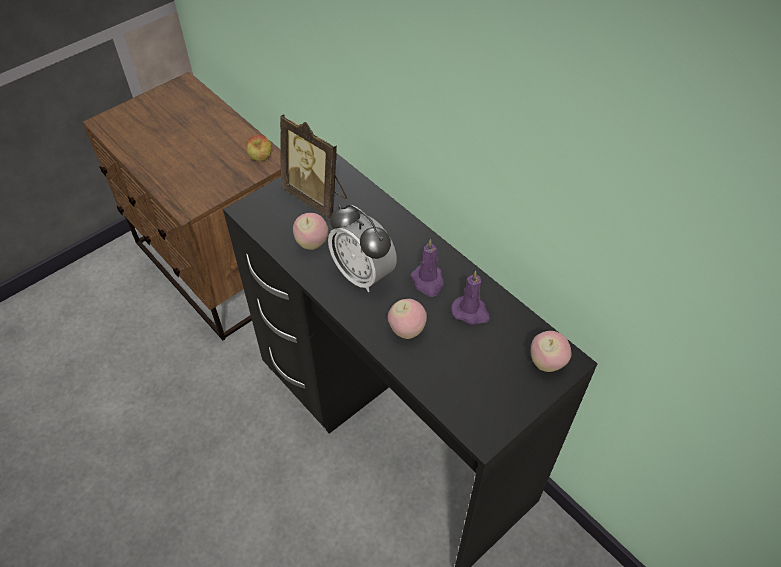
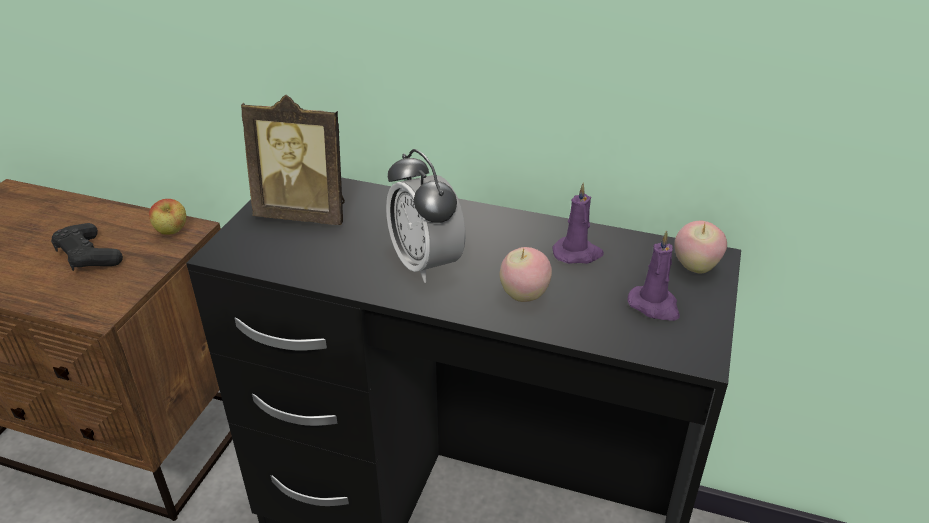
camera: 30 degrees left, 15 degrees down
(203, 159) = (88, 256): none -> black game controller
(312, 243) = (336, 256): apple -> none
(363, 274) = (426, 264): alarm clock -> alarm clock turned 45 degrees clockwise
(428, 282) = (506, 244): purple candle -> purple candle (654, 306)

